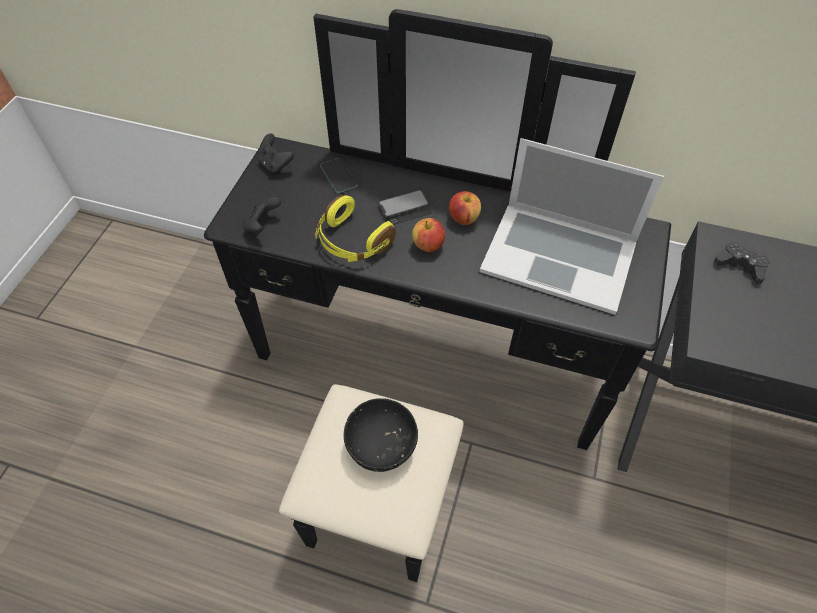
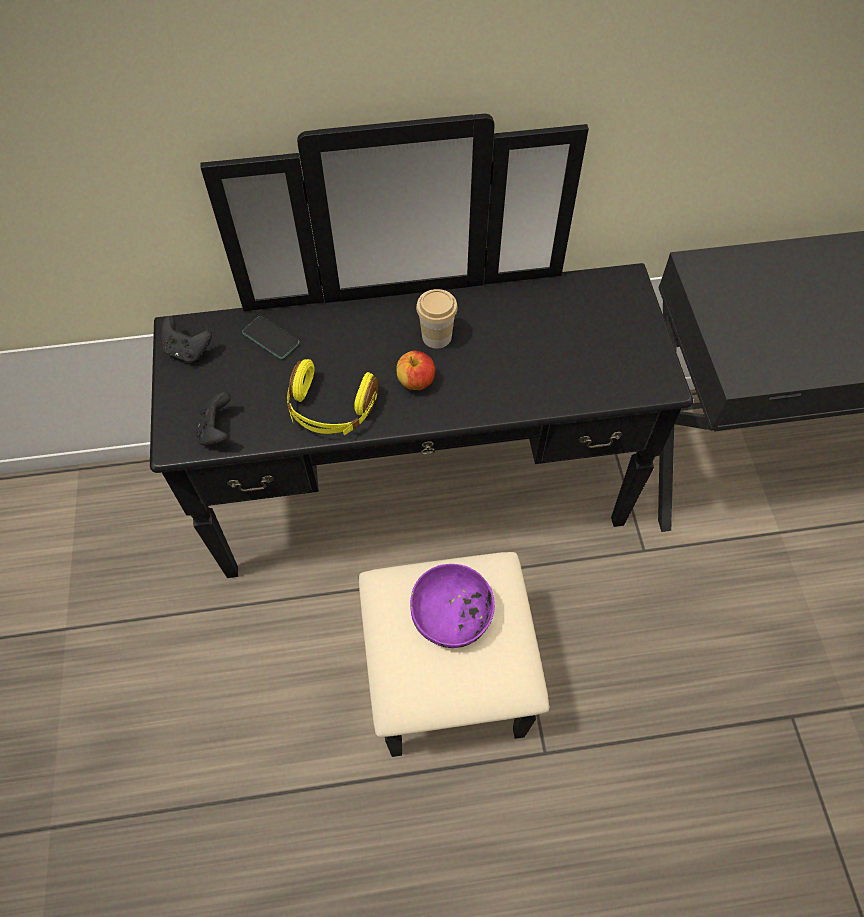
camera: 25 degrees left, 5 degrees up
(381, 446) = (451, 616): black bowl -> purple bowl
(405, 209) = (367, 349): phone -> none
(463, 218) = (436, 336): apple -> cup
(559, 255) = (555, 340): laptop -> none
(740, 266) = (730, 286): black game controller -> none

